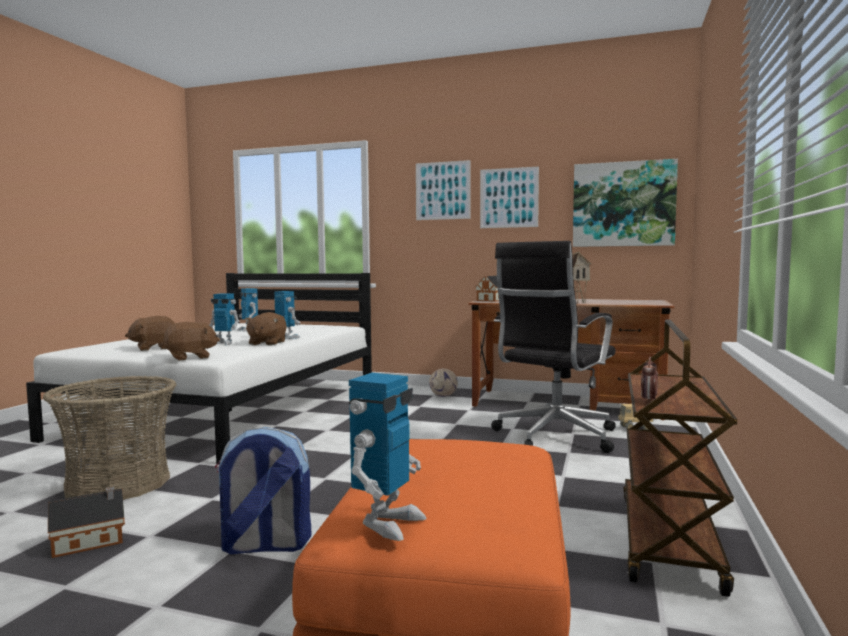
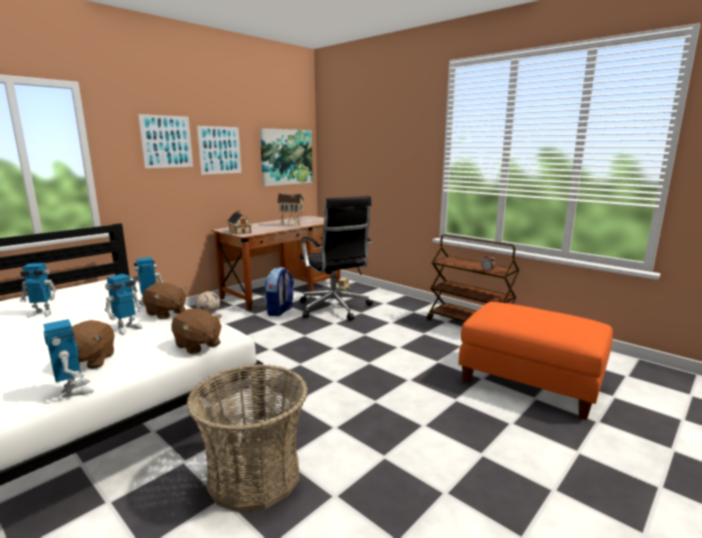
camera: 65 degrees left, 10 degrees up
(92, 541) = (377, 484): toy house -> none
(191, 357) = (197, 345): brown plush toy -> brown plush toy turned 135 degrees clockwise
(264, 545) = (424, 413): backpack -> backpack (280, 311)
(387, 523) = (587, 333): toy robot -> toy robot (74, 391)

